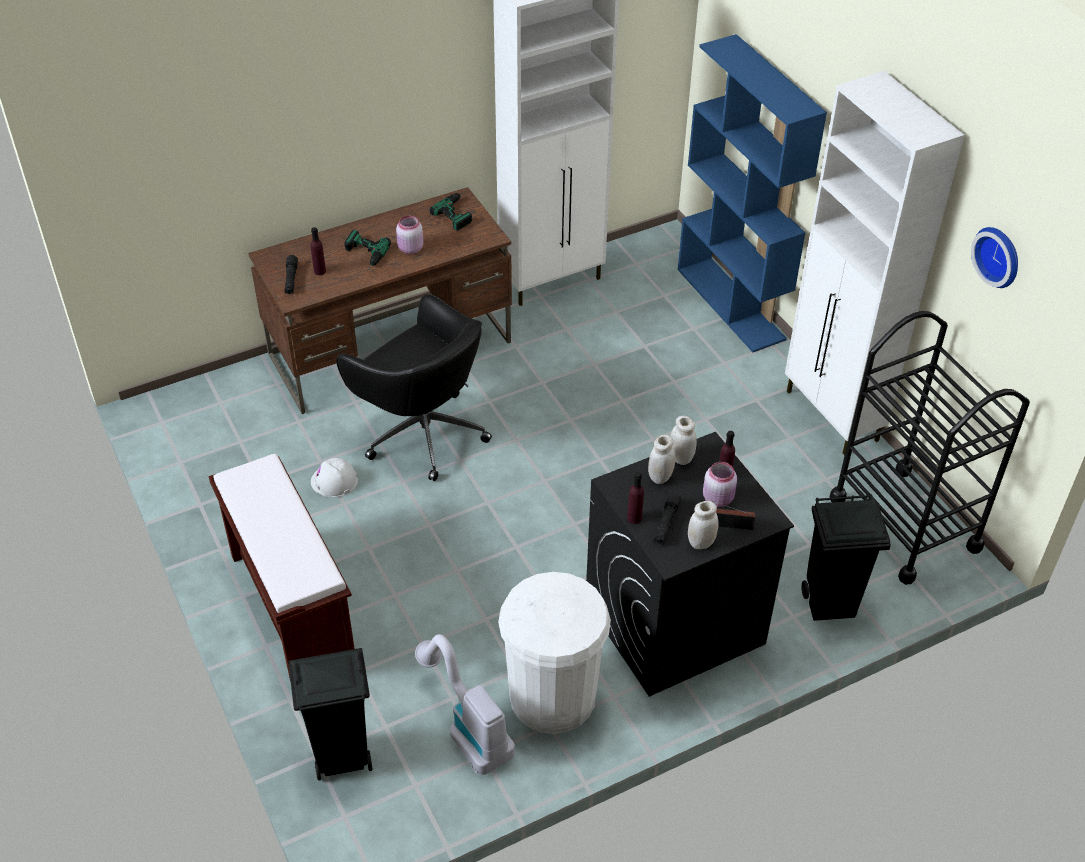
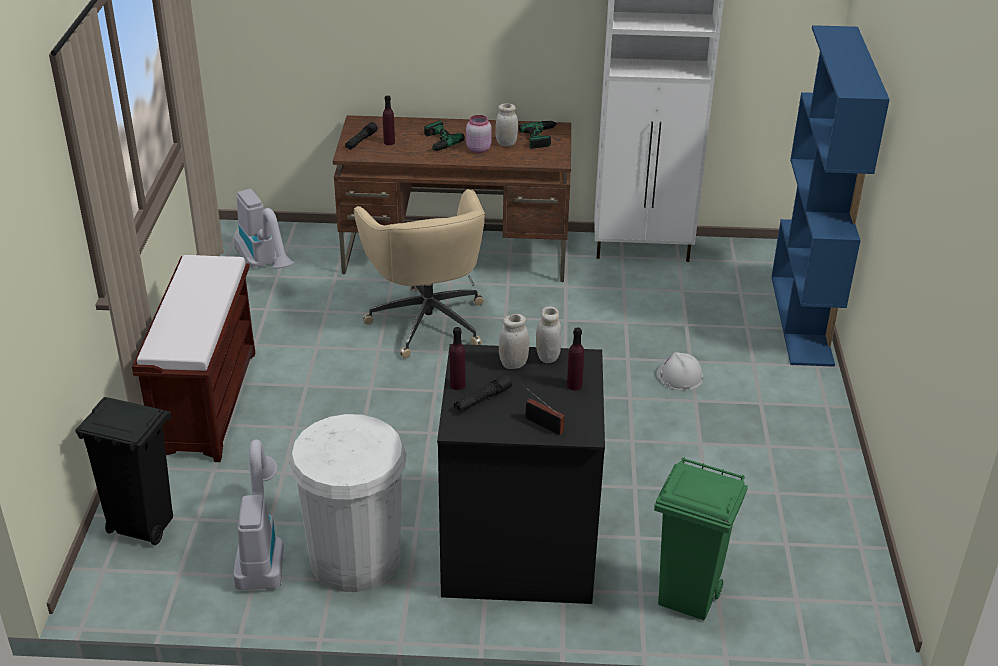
camera: 30 degrees right, 10 degrees down
(217, 434) = (265, 265): none -> vacuum cleaner
(334, 481) = (323, 329): white hard hat -> white hard hat (679, 376)
(422, 432) = (427, 320): black office chair -> beige office chair
(701, 542) = (500, 426): white jar -> white jar (506, 143)
(718, 498) = (552, 399): pink jar -> none
(830, 604) = (688, 598): black trash can -> green trash can
(832, 417) = (829, 444): white cabinet -> none
(904, 523) = (830, 562): black cart -> none
(999, 256) = (961, 249): wall clock -> none

